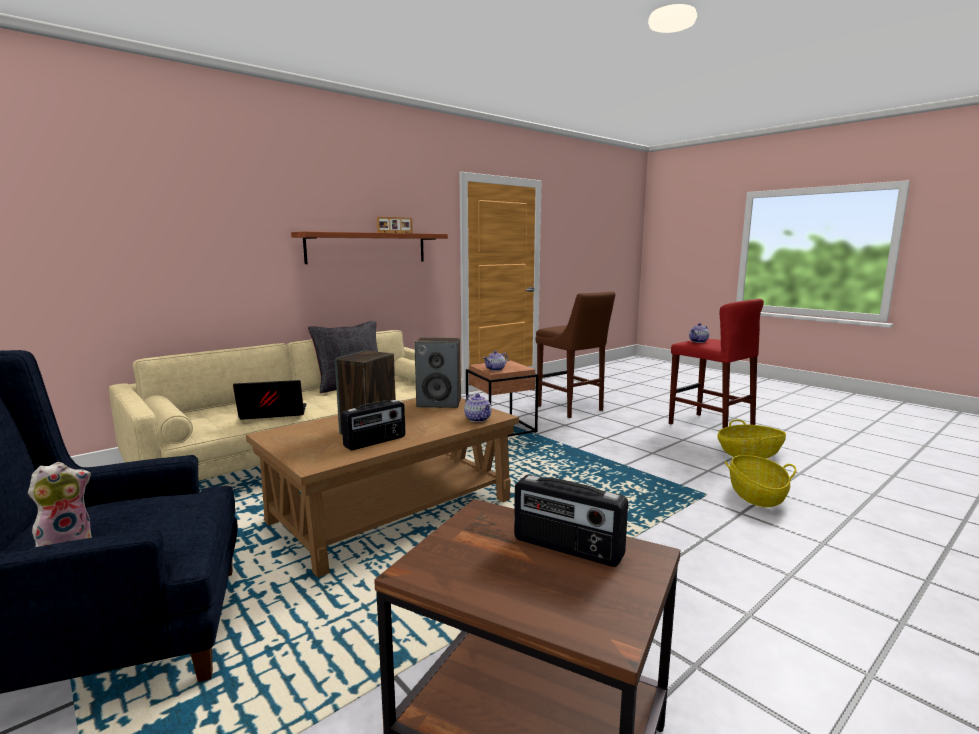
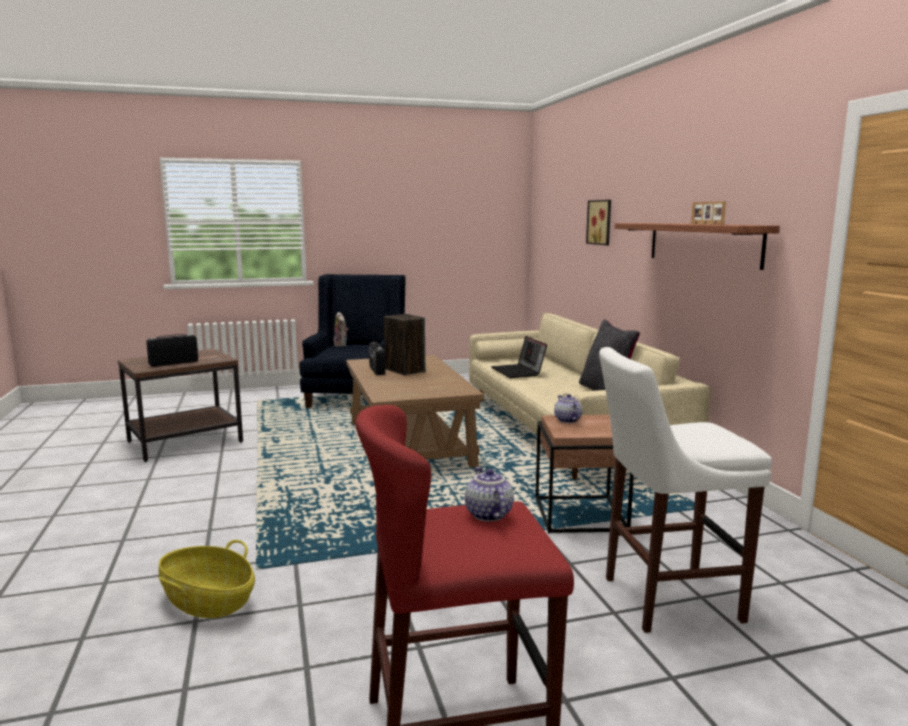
camera: 115 degrees right, 0 degrees up
(190, 231) = (601, 222): none -> picture
(272, 414) = (518, 372): laptop -> laptop turned 150 degrees clockwise
(439, 403) = (446, 389): speaker -> none
(478, 419) = (384, 392): teapot -> none
(571, 409) = (664, 599): brown stool -> white stool
(749, 454) = (293, 685): basket -> none

